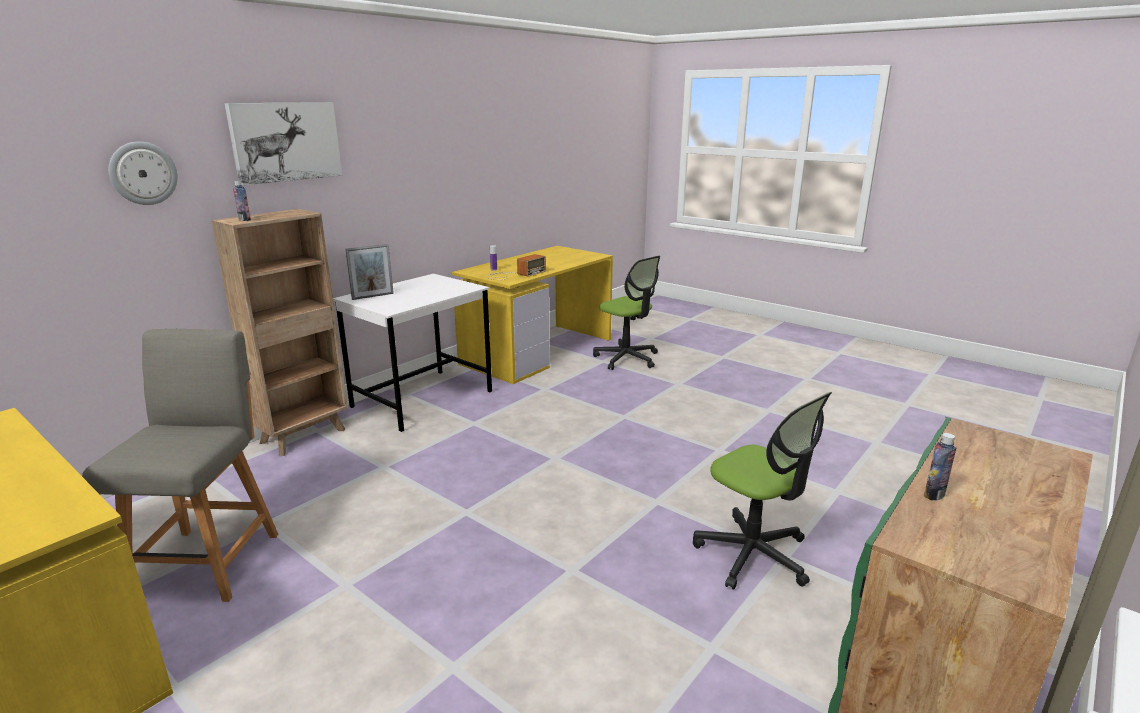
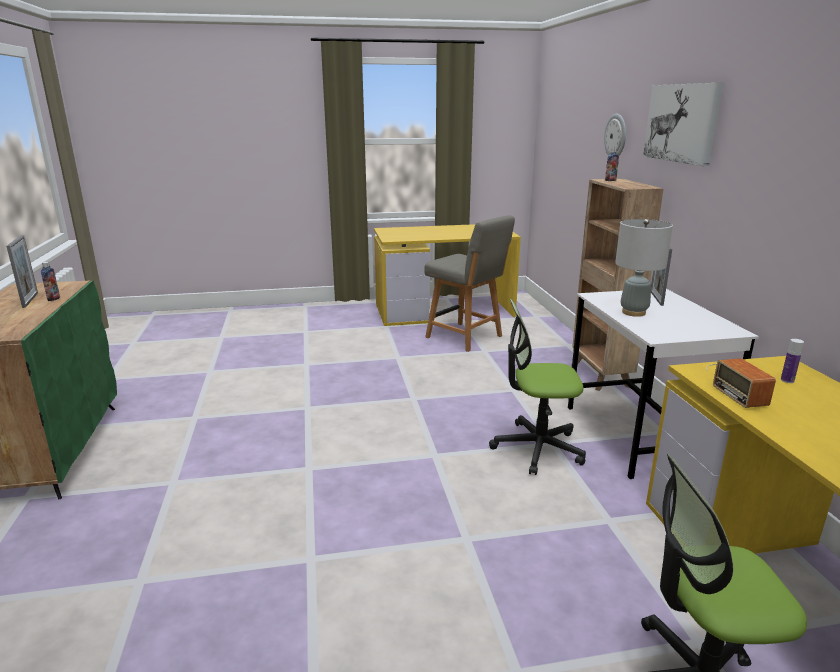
camera: 130 degrees right, 0 degrees up
(424, 296) = (633, 312): none -> grey table lamp
(753, 554) = (199, 471): office chair -> office chair (537, 448)
(978, 510) = (30, 300): none -> picture frame

